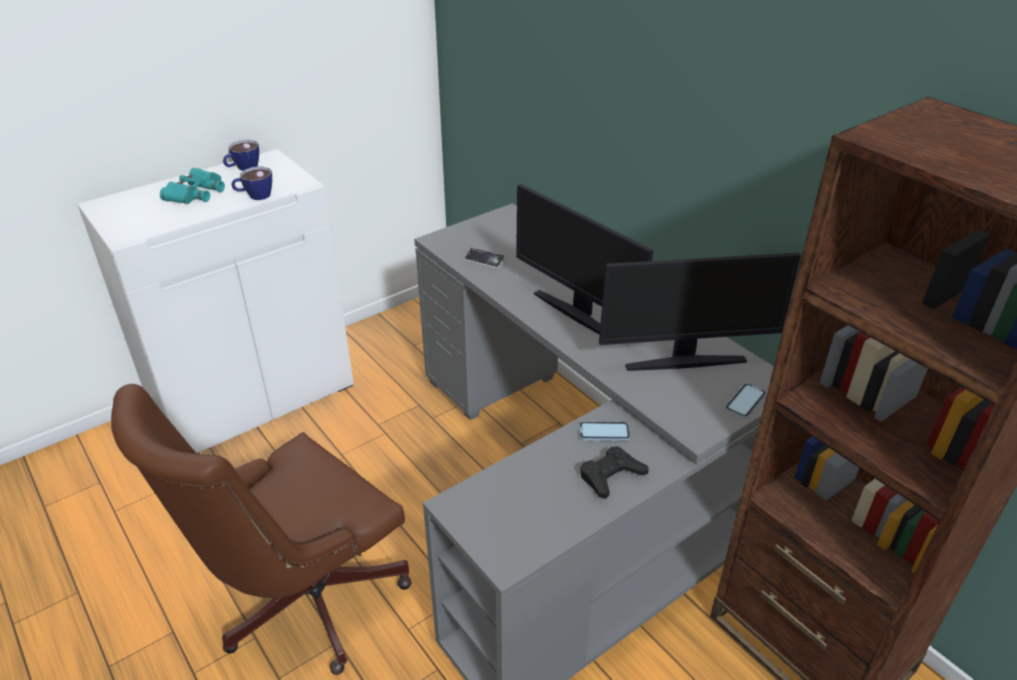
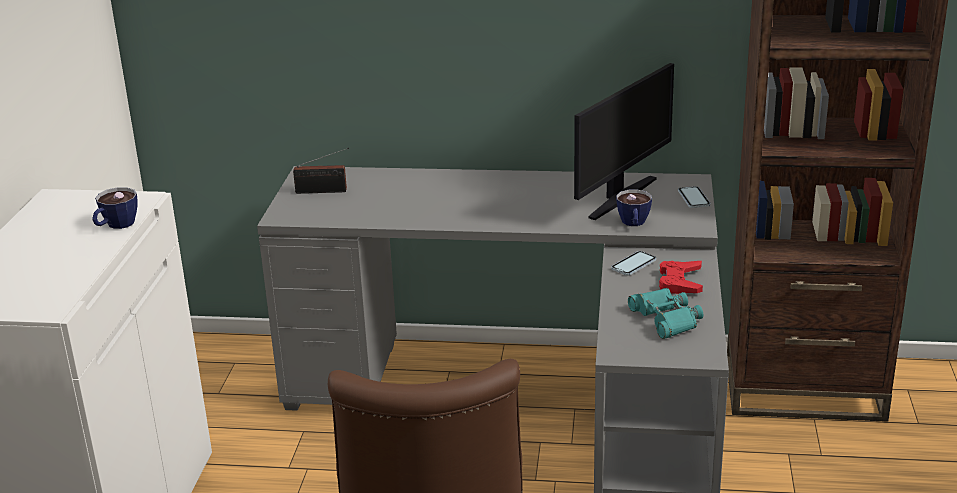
camera: 45 degrees left, 10 degrees down
(196, 193) = (42, 251): turquoise binoculars -> turquoise binoculars (665, 319)
(243, 168) = (45, 215): cup -> cup (633, 224)
(484, 260) = (354, 211): phone -> none
(494, 233) = (324, 191): none -> radio
(578, 314) = (498, 207): monitor -> none
(611, 476) = (680, 282): black game controller -> red game controller

